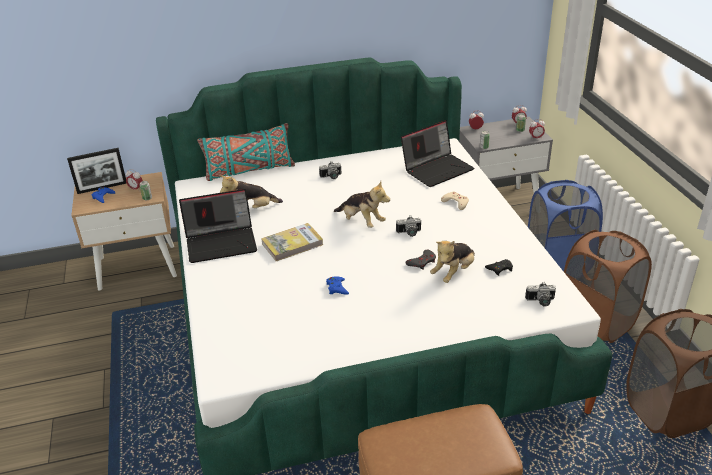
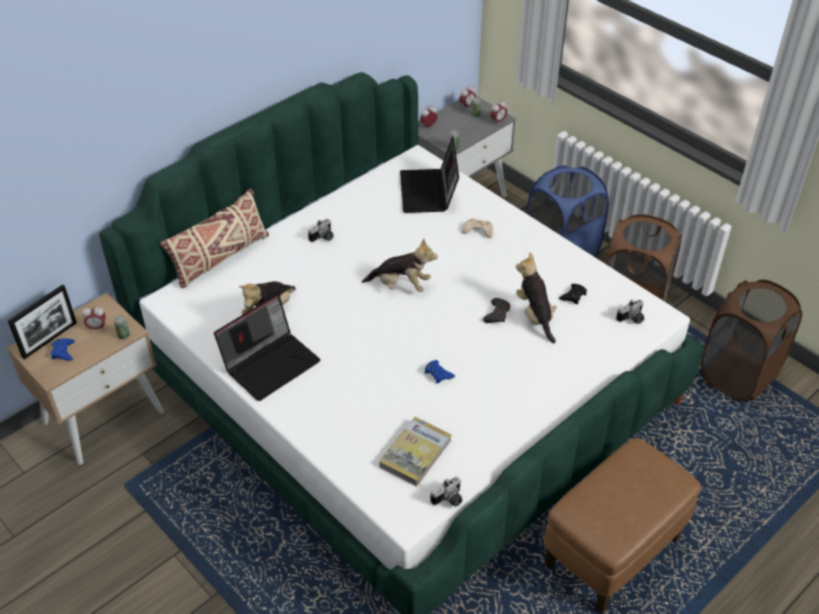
camera: 30 degrees left, 10 degrees up
(249, 170) = (220, 258): turquoise pillow -> beige pillow
(292, 244) = (350, 338): book -> book (415, 453)
(409, 233) = (460, 284): camera -> camera (449, 500)
(437, 169) = (429, 192): laptop -> laptop turned 150 degrees clockwise
(453, 273) = (535, 315): plush toy -> plush toy turned 150 degrees clockwise

